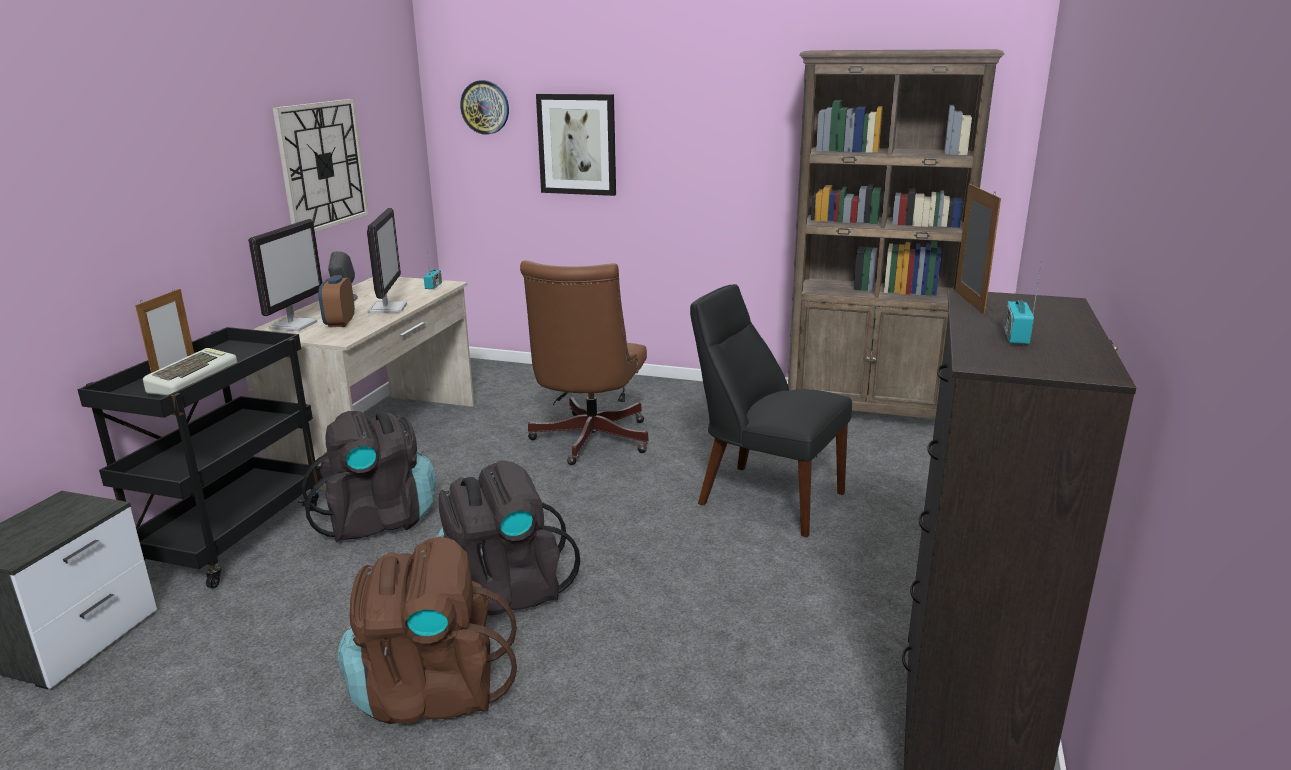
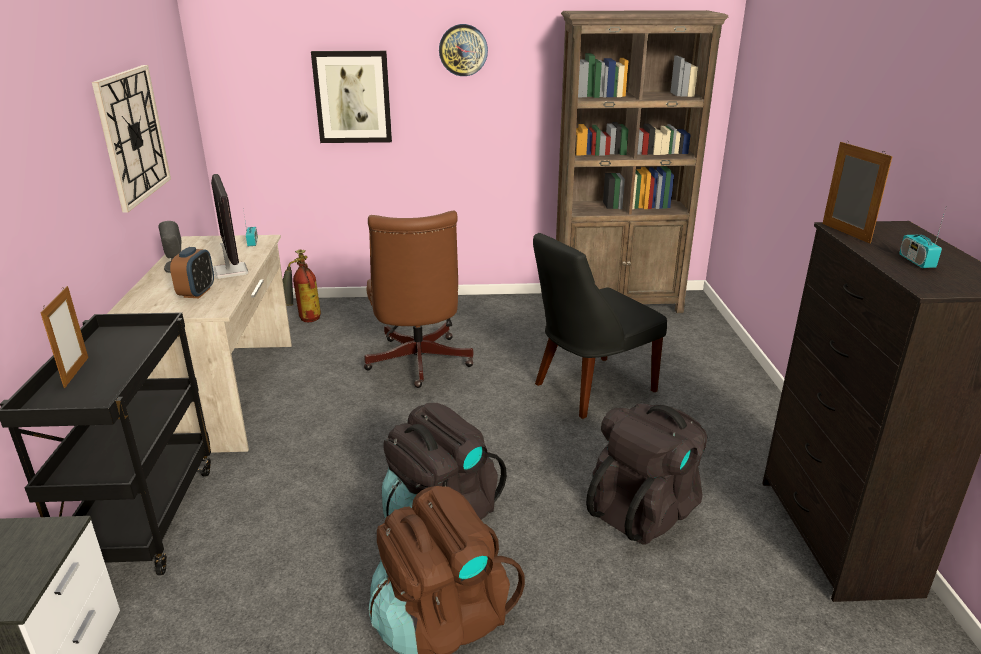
camera: 20 degrees left, 5 degrees up
(192, 379) = (104, 376): keyboard -> none
(293, 325) = (150, 301): monitor -> none
(340, 323) = (197, 293): alarm clock -> alarm clock turned 150 degrees counterclockwise
(378, 520) = (280, 472): black backpack -> black backpack (644, 510)
(485, 107) = (257, 65): wall clock -> wall clock (463, 50)
(501, 385) = (303, 321): none -> fire extinguisher
(764, 497) = (590, 388): black chair -> black chair turned 45 degrees counterclockwise

